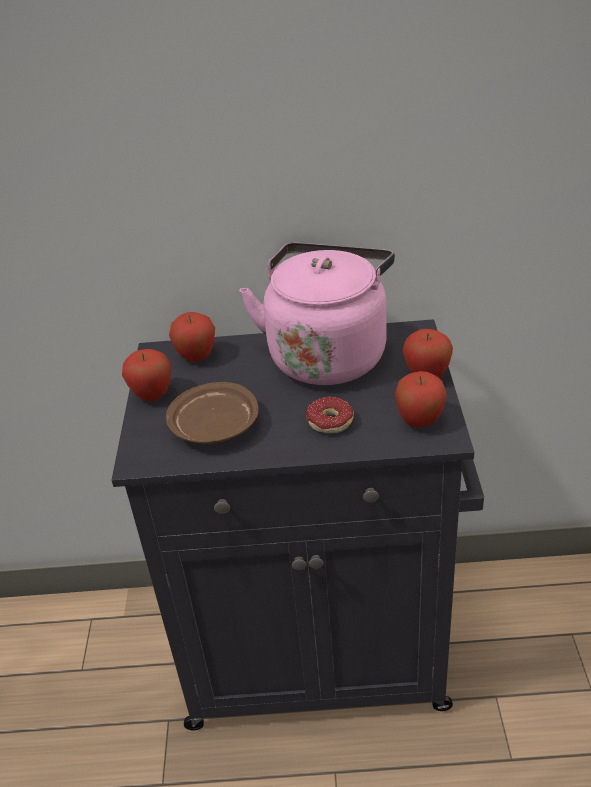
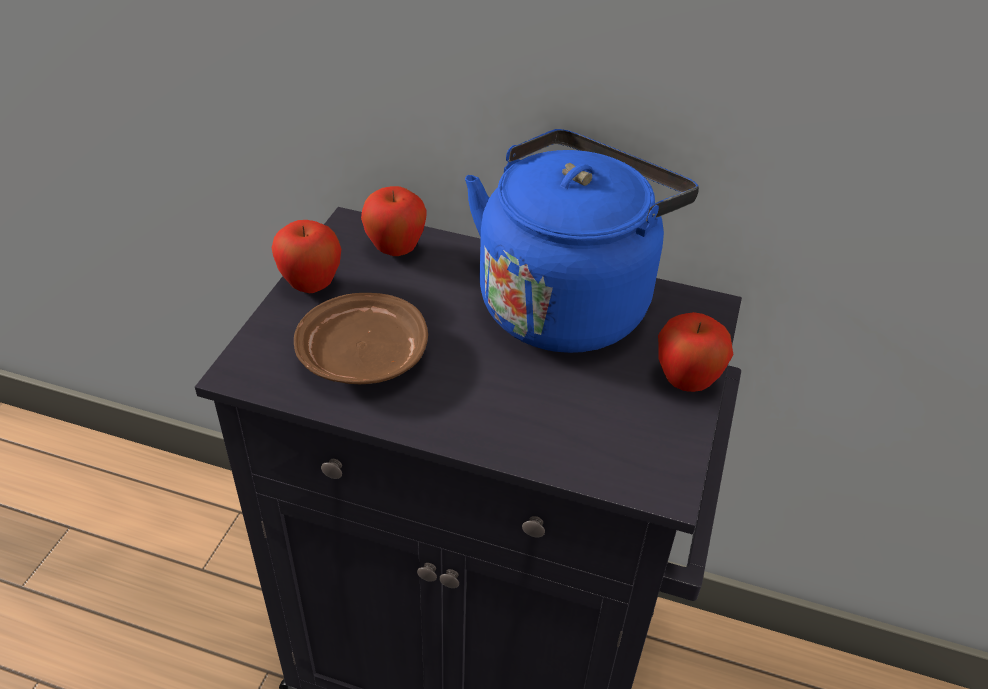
camera: 15 degrees right, 5 degrees up
(326, 427) = (506, 410): donut -> none
(328, 354) = (567, 301): pink kettle -> blue kettle
(419, 422) = (639, 449): apple -> none

